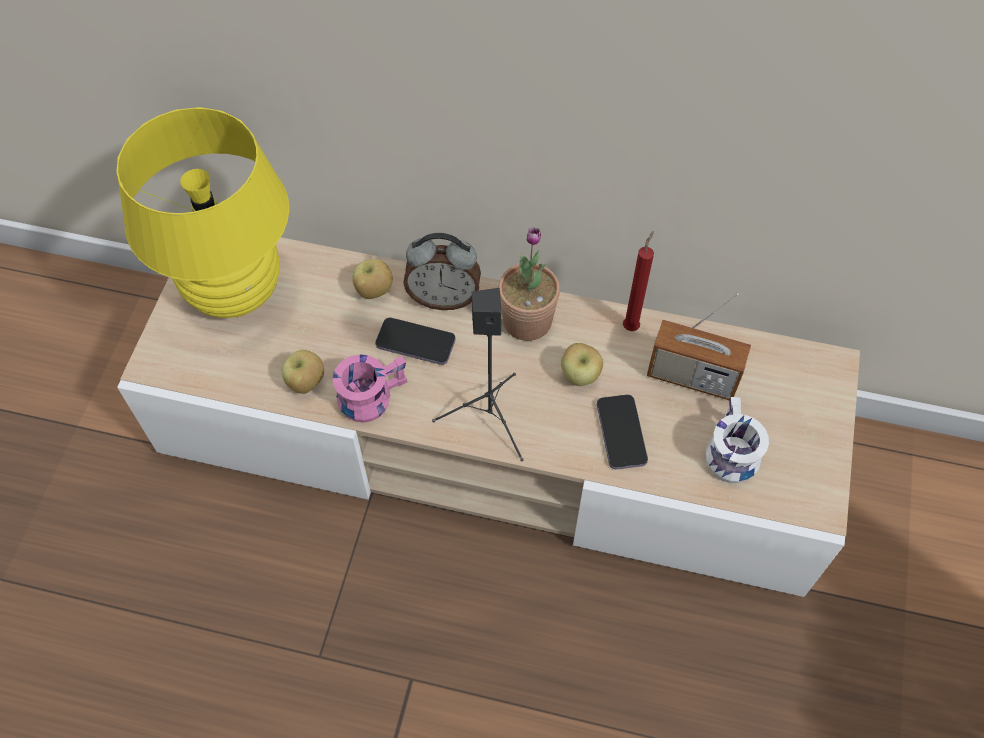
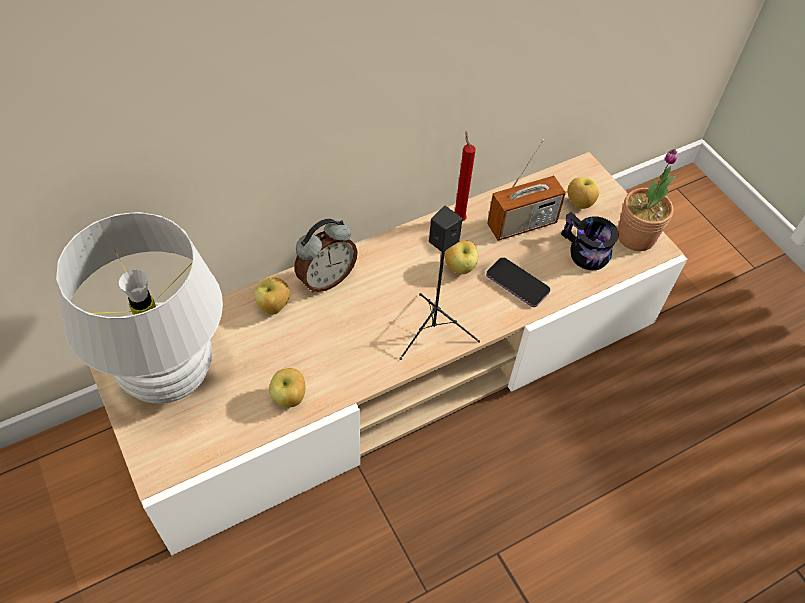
camera: 45 degrees left, 5 degrees down
(235, 290) = (168, 375): yellow table lamp -> white table lamp
(370, 393) = (341, 372): pink mug -> none
(415, 343) = (337, 319): phone -> none
(527, 321) = (394, 257): potted plant -> potted plant (635, 237)
(726, 452) = (582, 253): white mug -> black mug
(782, 398) = (579, 204): none -> apple

